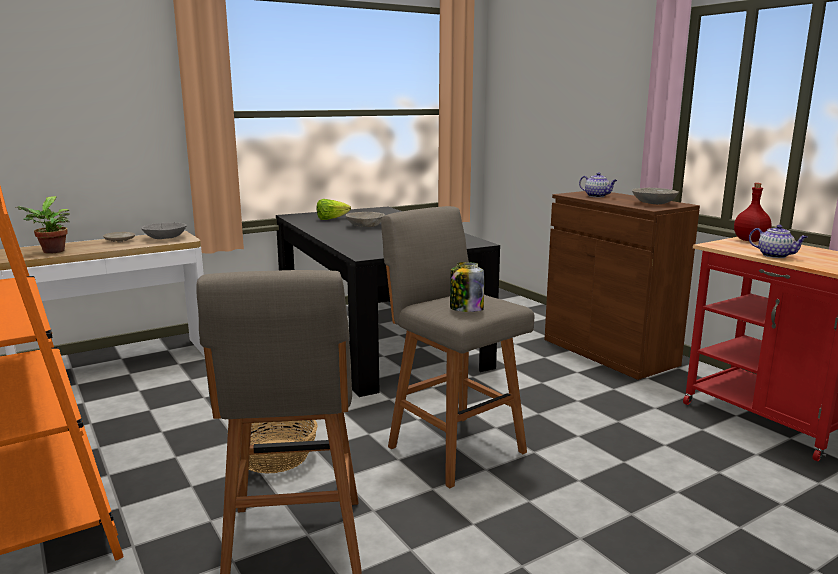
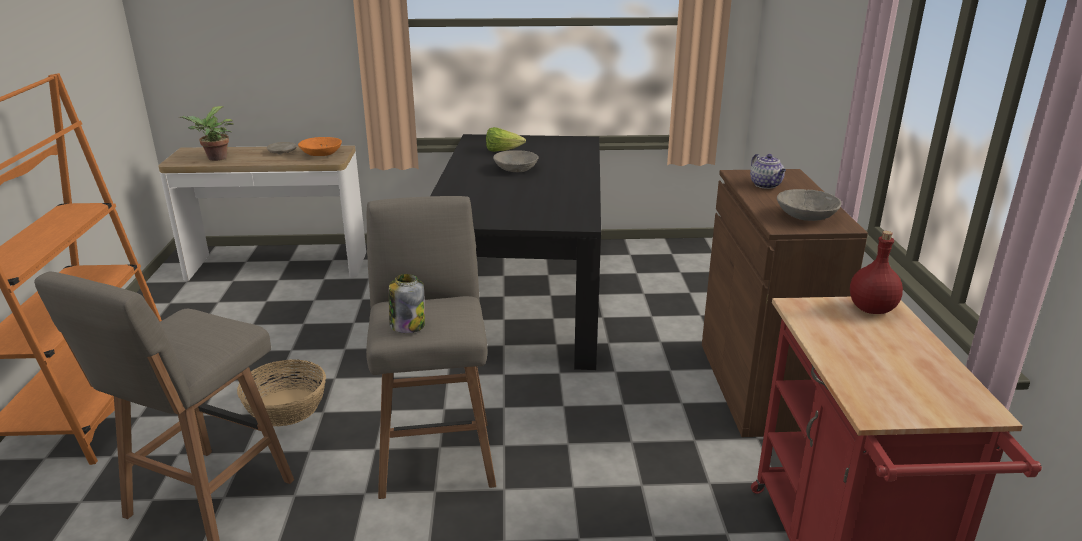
camera: 30 degrees right, 10 degrees up
(166, 238) = (322, 154): grey bowl -> orange bowl
(775, 256) = (838, 350): teapot -> none

